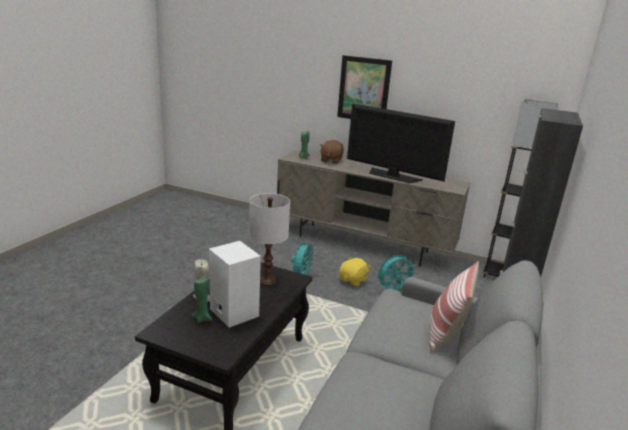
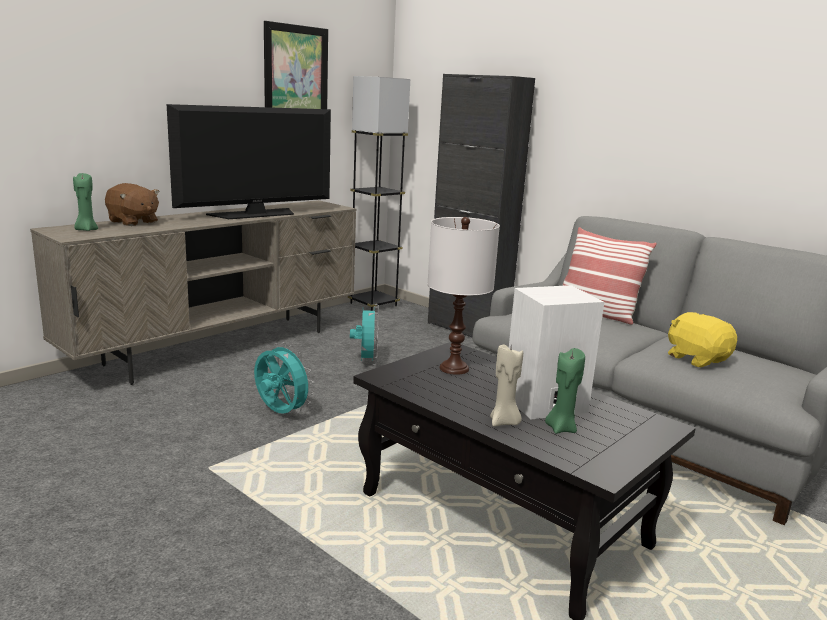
camera: 70 degrees left, 5 degrees down
(353, 280) = (319, 379): yellow plush toy -> yellow plush toy (697, 359)
(364, 89) = (151, 81): picture -> picture (296, 75)

